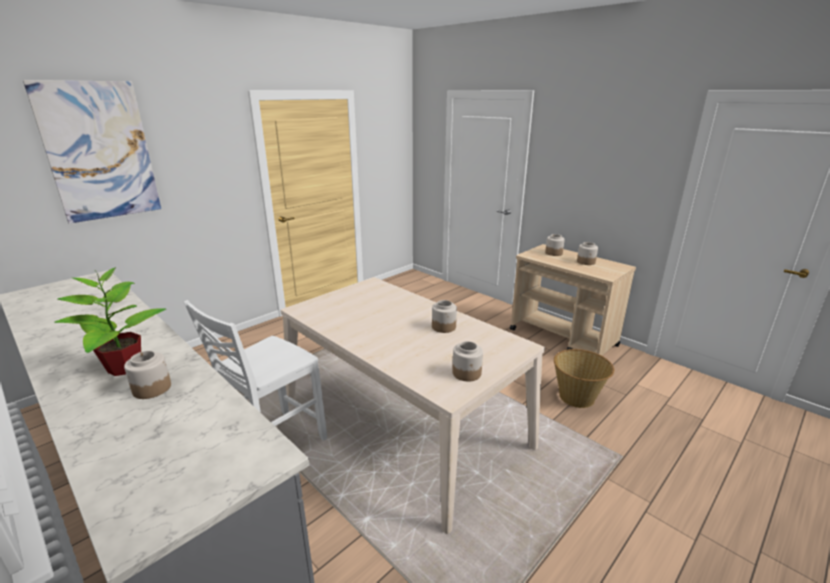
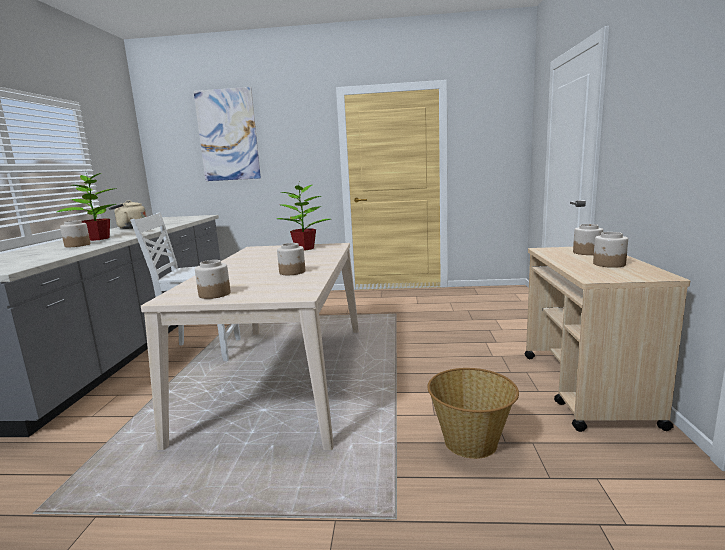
camera: 50 degrees right, 10 degrees down
(64, 332) = (130, 228): none -> beige kettle
(358, 295) = (305, 248): none -> potted plant

